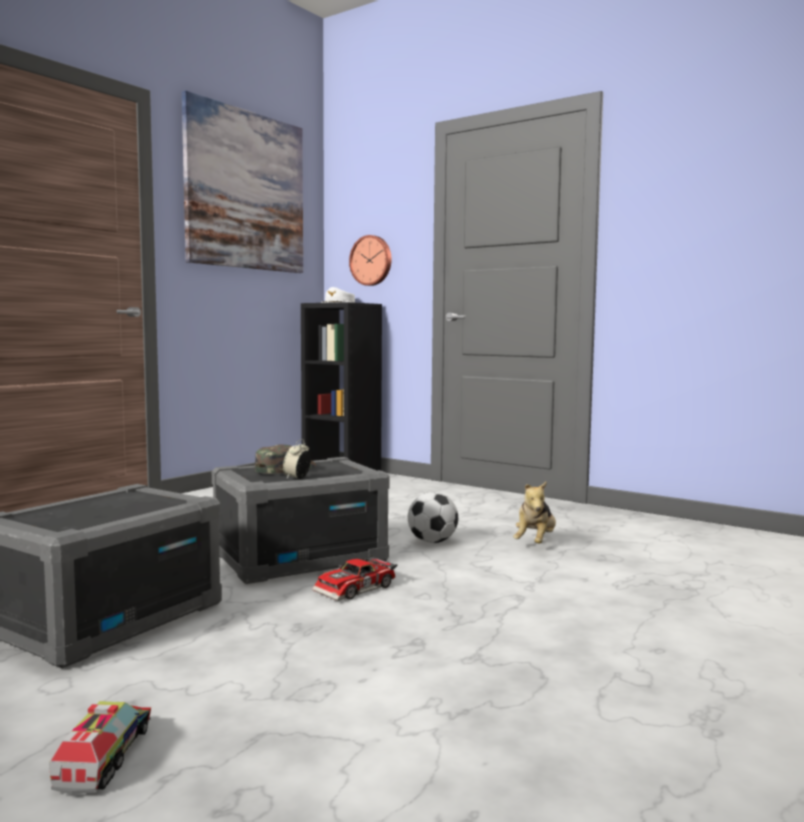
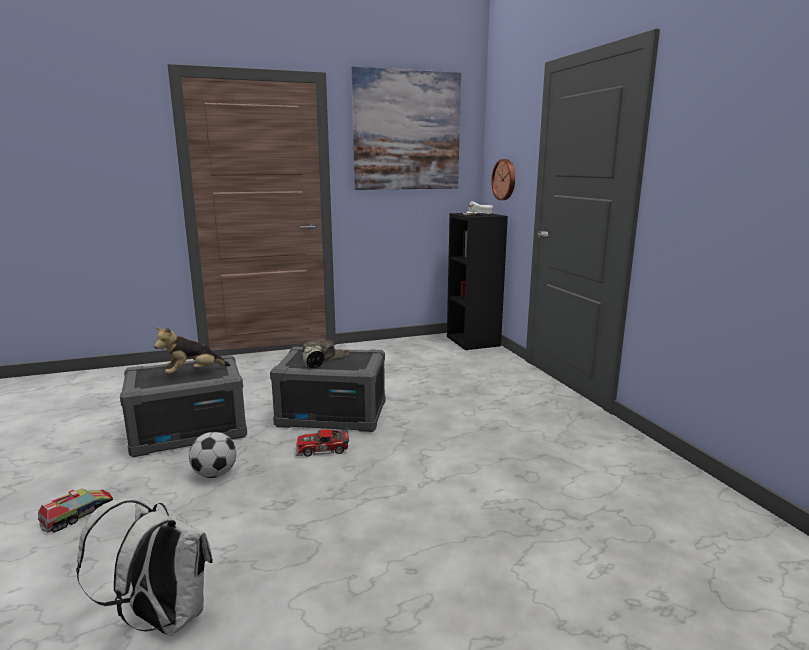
camera: 35 degrees right, 10 degrees up
(432, 542) = (428, 423): football -> football (214, 474)
(492, 793) = (162, 618): none -> white backpack
(535, 543) = (497, 444): plush toy -> plush toy (193, 373)

